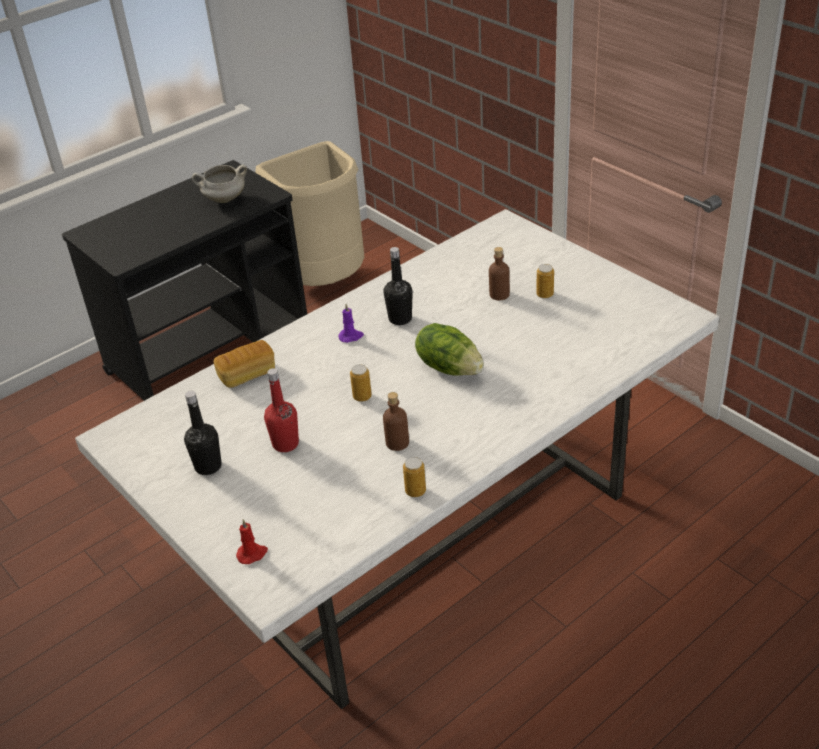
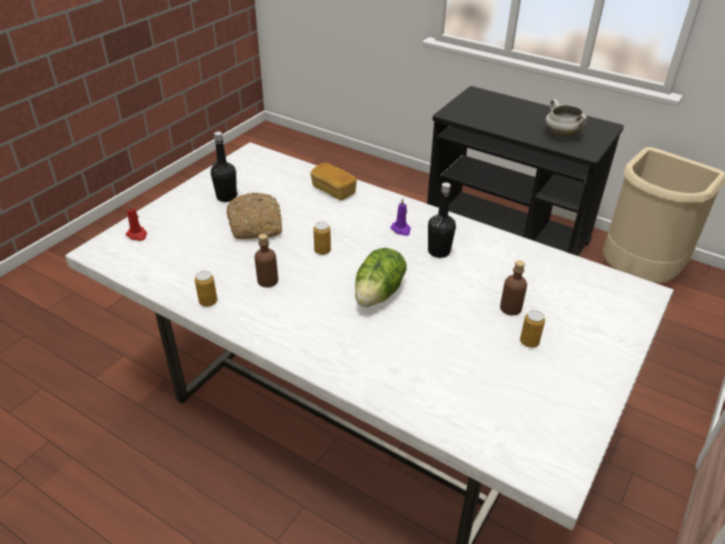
camera: 70 degrees right, 0 degrees up
(285, 444) = (256, 225): red bottle -> bread

